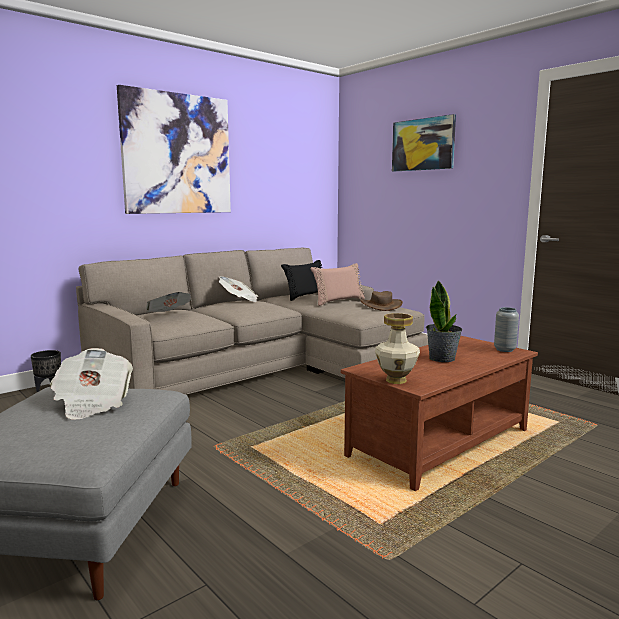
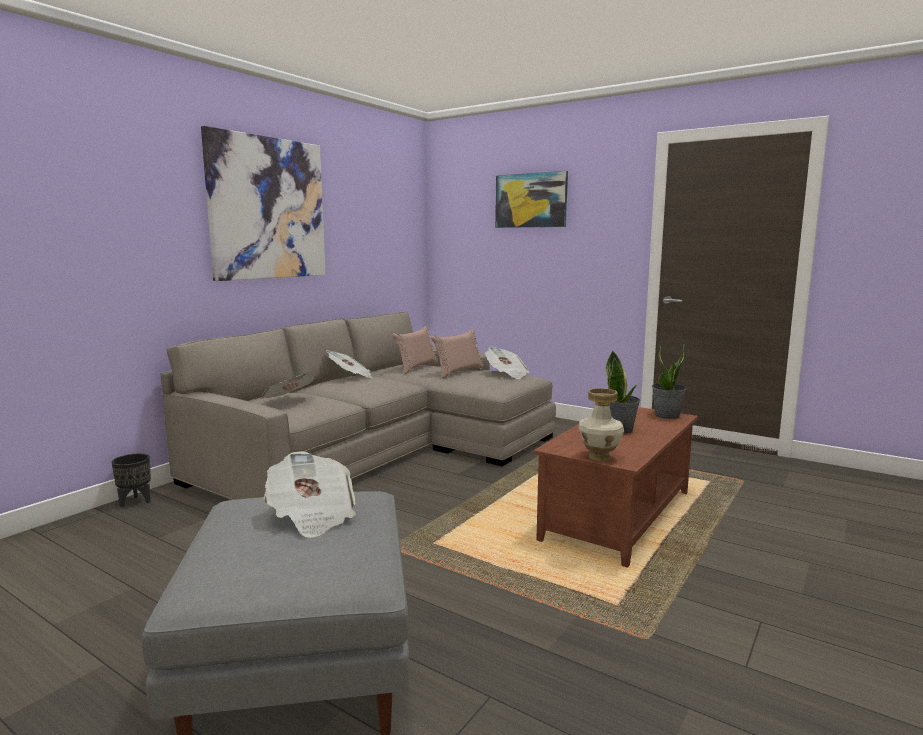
camera: 15 degrees left, 0 degrees up
(306, 296) = (416, 368): black pillow -> beige pillow
(381, 306) = (507, 374): brown hat -> newspaper
(504, 350) = (667, 415): grey vase -> potted plant

